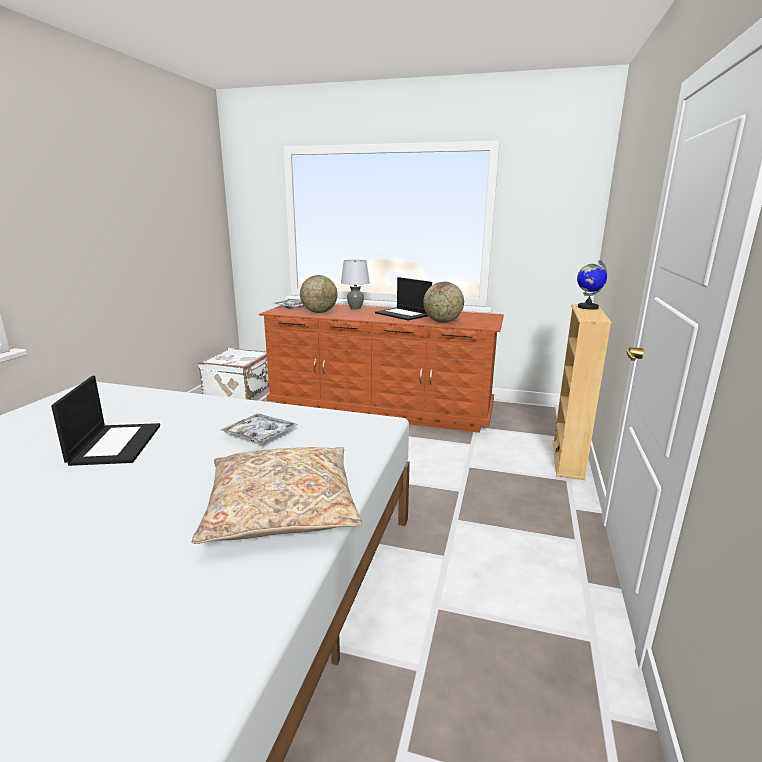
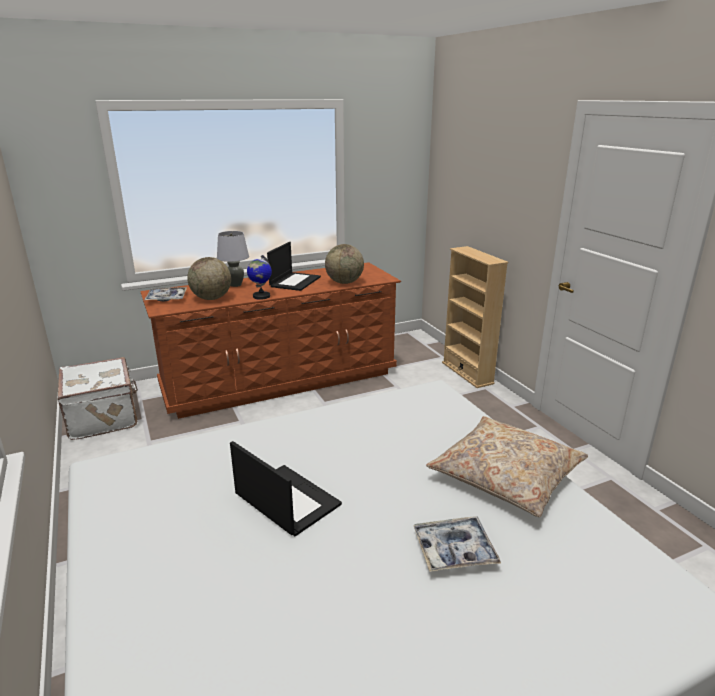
camera: 40 degrees left, 5 degrees up
(260, 434) = (379, 436): tray -> tray (454, 550)
(403, 314) = (295, 281): laptop -> laptop turned 75 degrees counterclockwise
(587, 307) = (468, 250): globe -> globe (261, 296)

